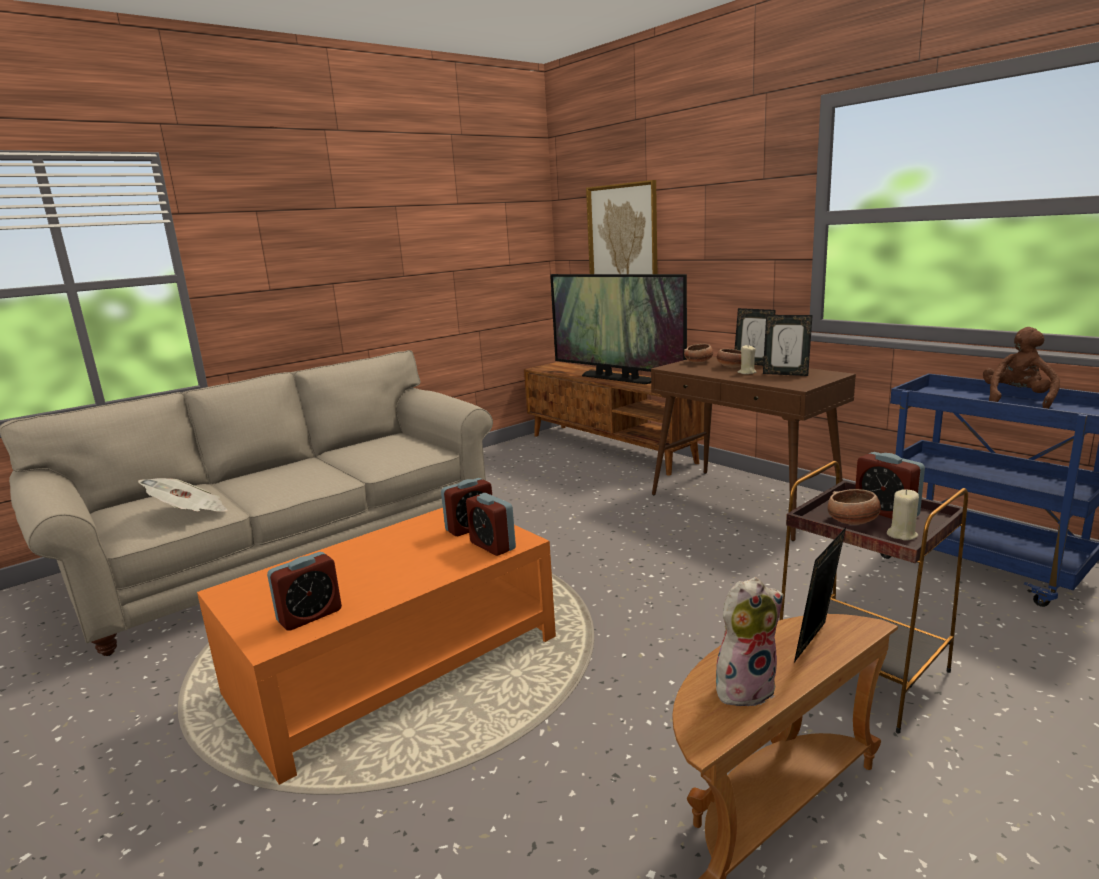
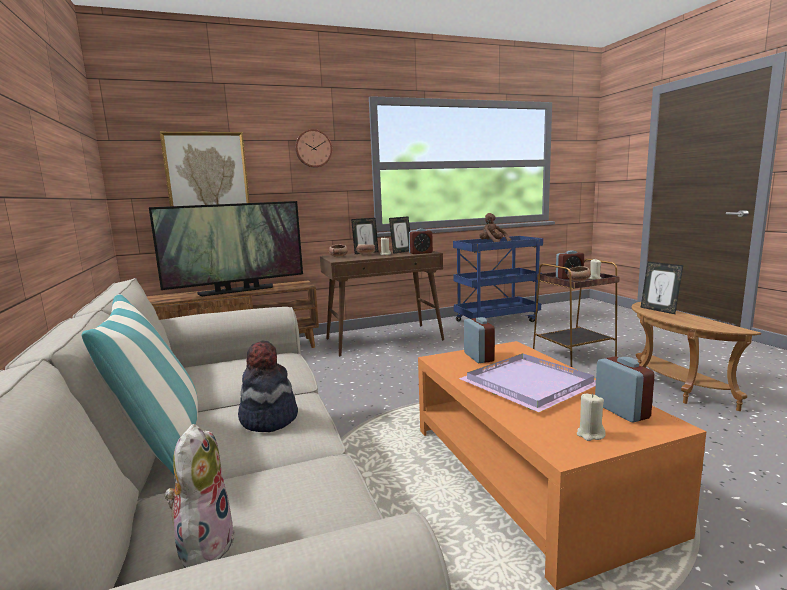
camera: 70 degrees left, 5 degrees down
(190, 513) = (312, 488): newspaper -> none
(257, 600) = (590, 434): none -> beige candle
(263, 468) = (162, 447): none -> pillow
(299, 481) = (268, 418): none -> hat
(380, 563) = (529, 386): none -> purple tray
(492, 546) = (517, 353): alarm clock -> alarm clock (420, 253)
(732, 195) = (313, 148): none -> wall clock
(745, 687) = (697, 321): plush toy -> plush toy (204, 544)

